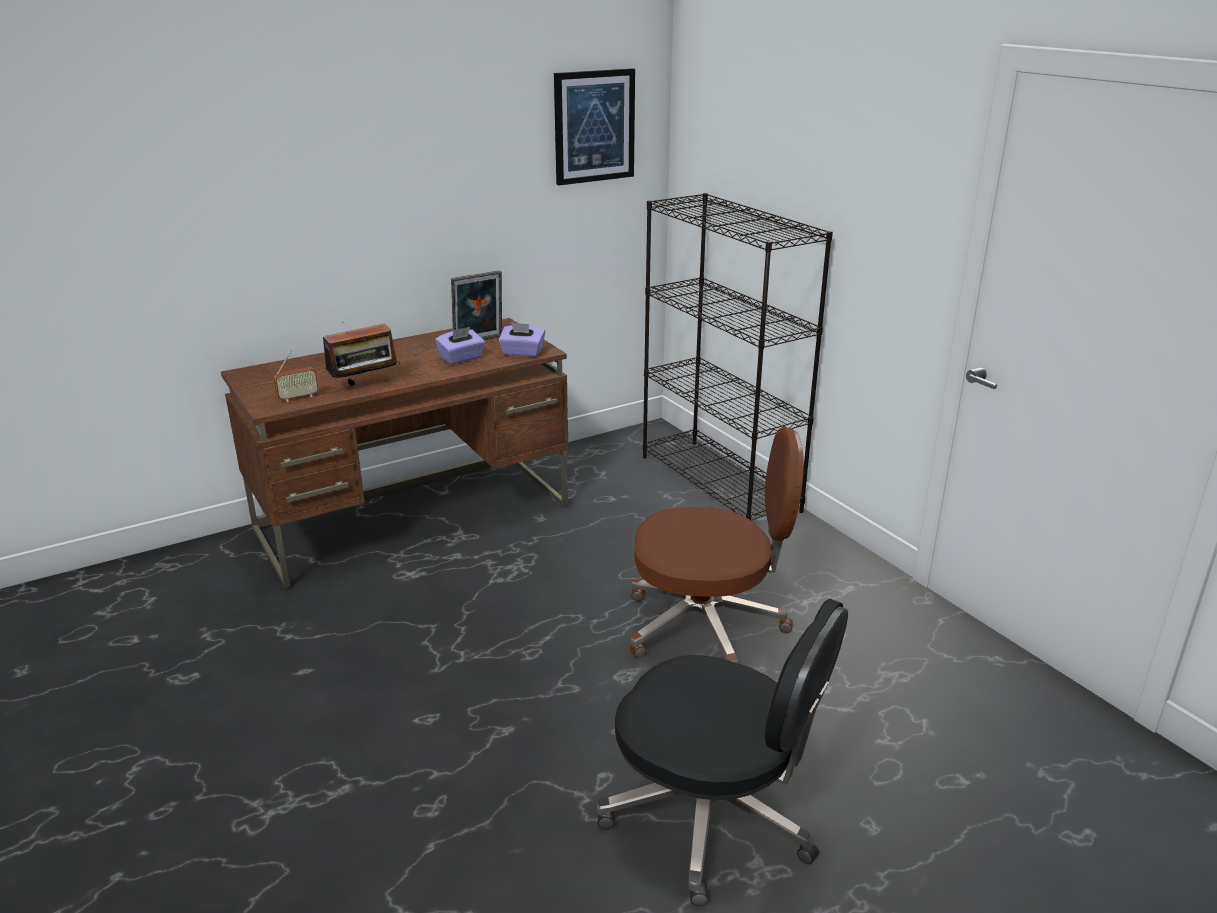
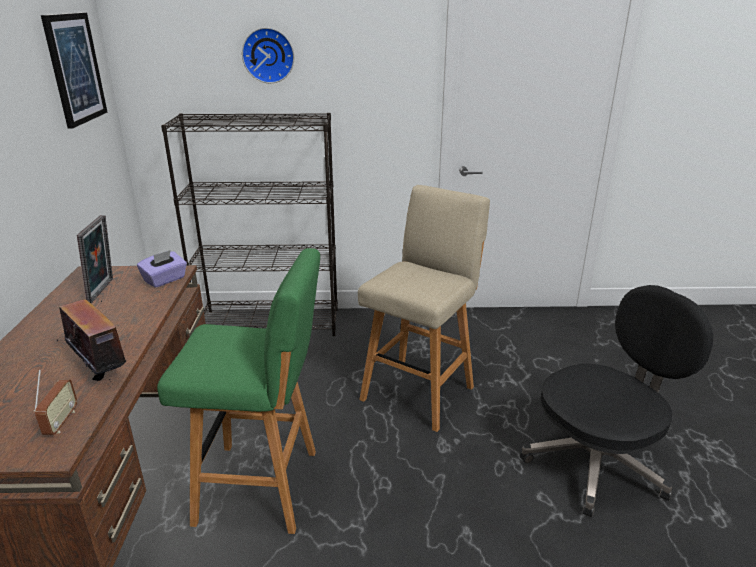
camera: 60 degrees left, 0 degrees up
(365, 385) = (101, 371): radio -> radio turned 45 degrees counterclockwise
(461, 358) = (128, 307): purple tissue box -> none
(470, 584) = (262, 487): none -> green stool
(708, 627) = (419, 391): brown office chair -> beige stool
(789, 140) = (268, 55): none -> wall clock

